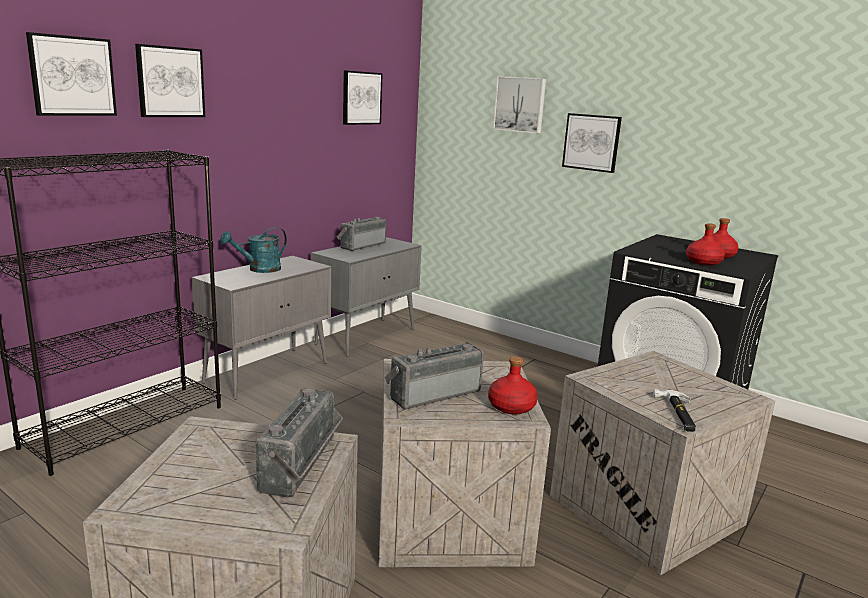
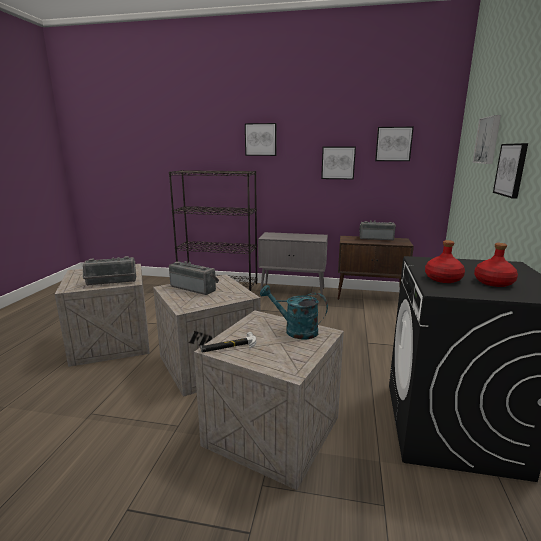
camera: 65 degrees right, 0 degrees up
(72, 76) = (218, 139): picture -> picture (338, 163)
(259, 269) = (293, 235): turquoise watering can -> turquoise watering can (295, 330)
(367, 336) = (370, 296): grey cabinet -> brown cabinet
(512, 407) = (194, 304): red bottle -> none

